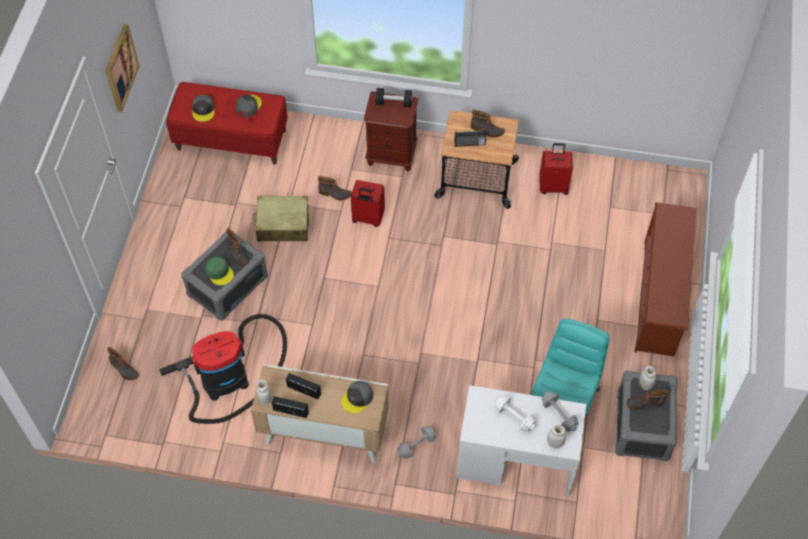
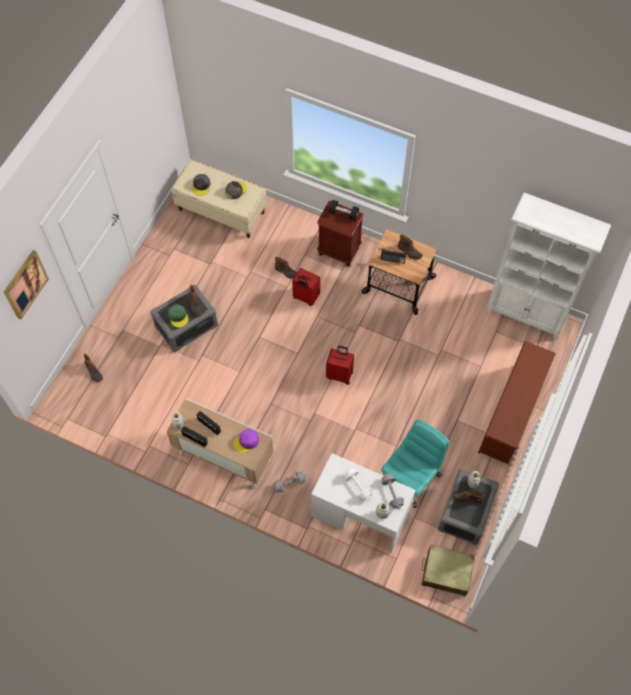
camera: 15 degrees right, 5 degrees up
(120, 68) = (135, 147): picture -> picture (25, 284)
(229, 376) = (168, 396): vacuum cleaner -> none
(232, 139) = (222, 211): red bench -> beige bench
(282, 224) = (240, 287): beige suitcase -> beige suitcase (446, 572)
(357, 398) = (246, 441): grey cap -> purple cap
(553, 186) = (456, 305): red suitcase -> red suitcase (340, 374)
(638, 178) = (526, 314): none -> white bookcase

